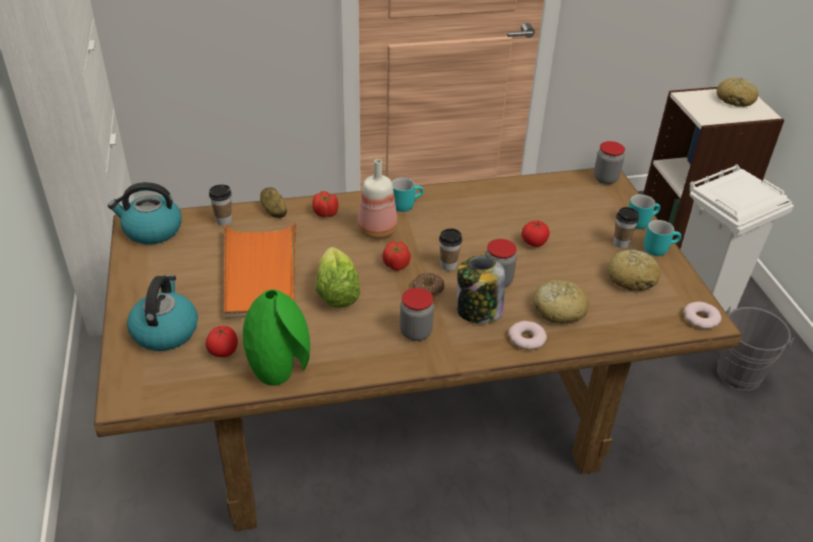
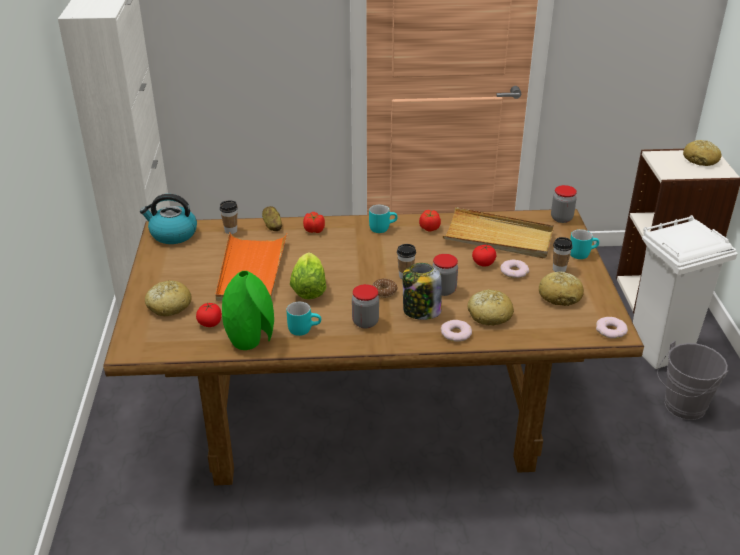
camera: 10 degrees right, 5 degrees down
(165, 331) = (168, 306): kettle -> bread
(376, 230) = (352, 245): bottle -> none
(396, 264) = (362, 272): tomato -> tomato (429, 228)
(542, 208) = (498, 237): none -> beige tray
(572, 250) = (514, 271): none -> donut
(658, 248) = (591, 275): turquoise mug -> turquoise mug (303, 328)

